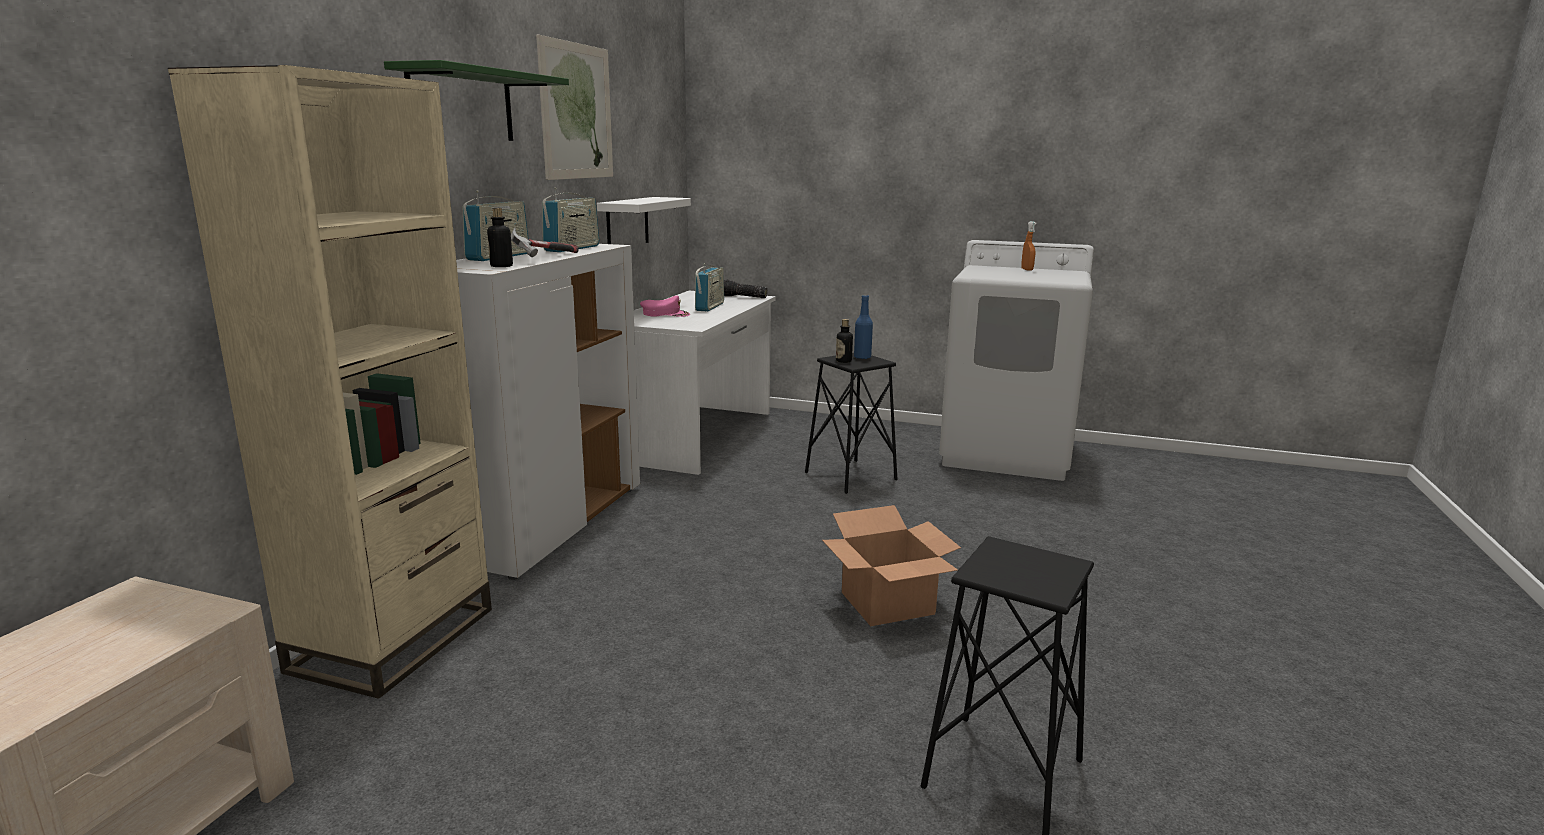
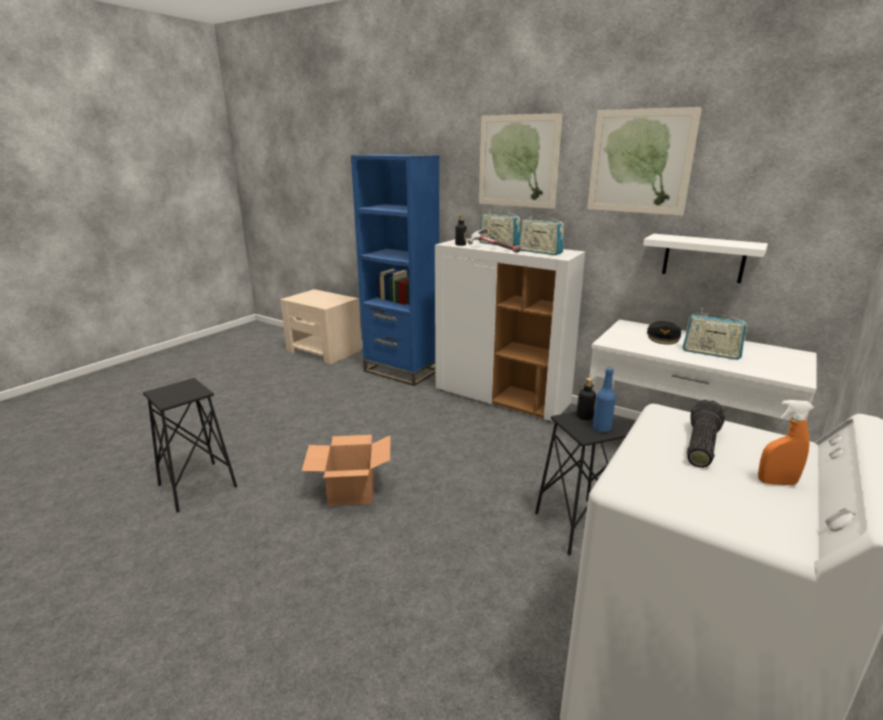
camera: 105 degrees right, 5 degrees up
(394, 639) = (401, 371): beige bookcase -> blue bookcase
(462, 105) = (518, 161): green shelf -> picture
(665, 314) = (663, 337): pink cap -> black cap
(742, 297) = (788, 371): flashlight -> flashlight (699, 444)

